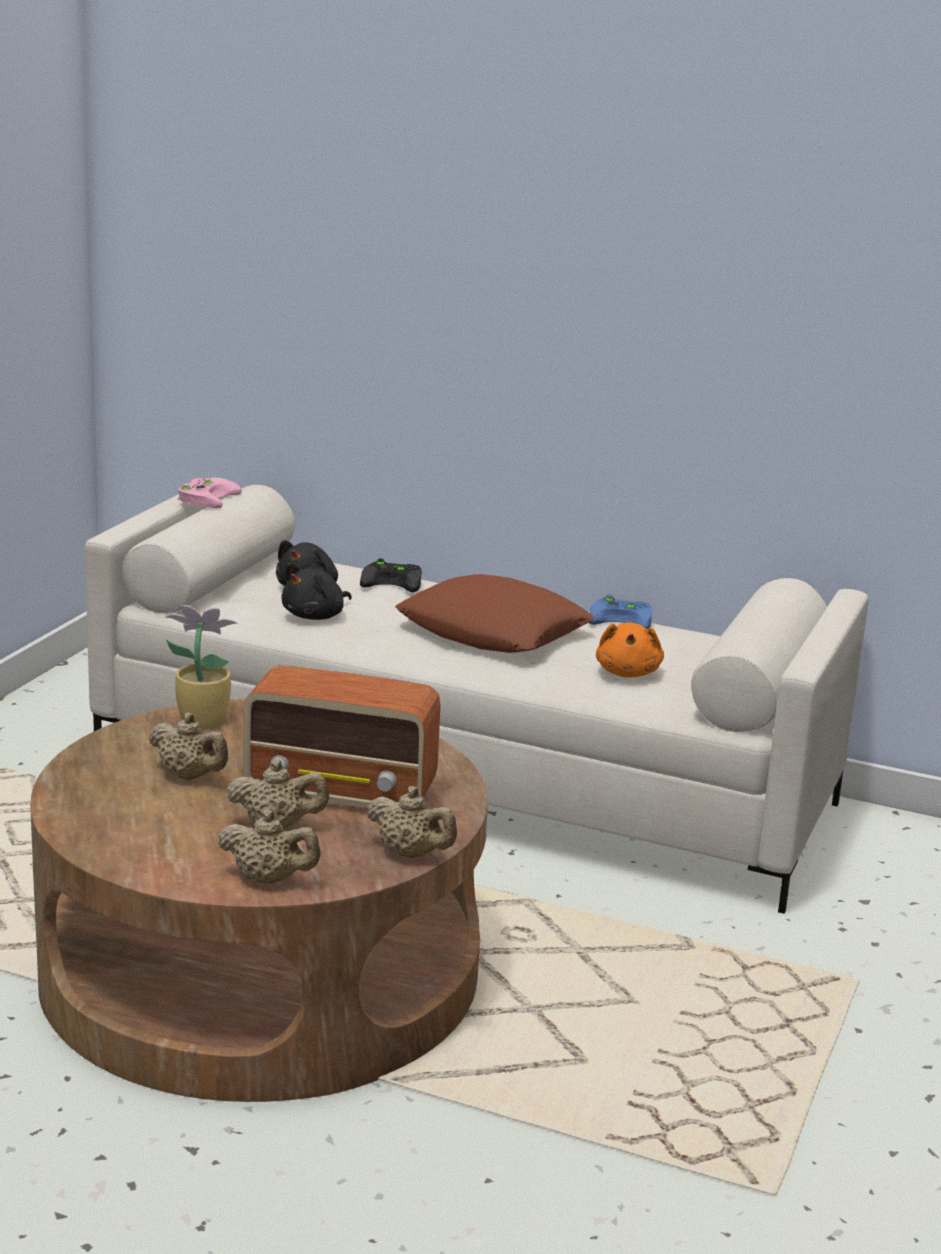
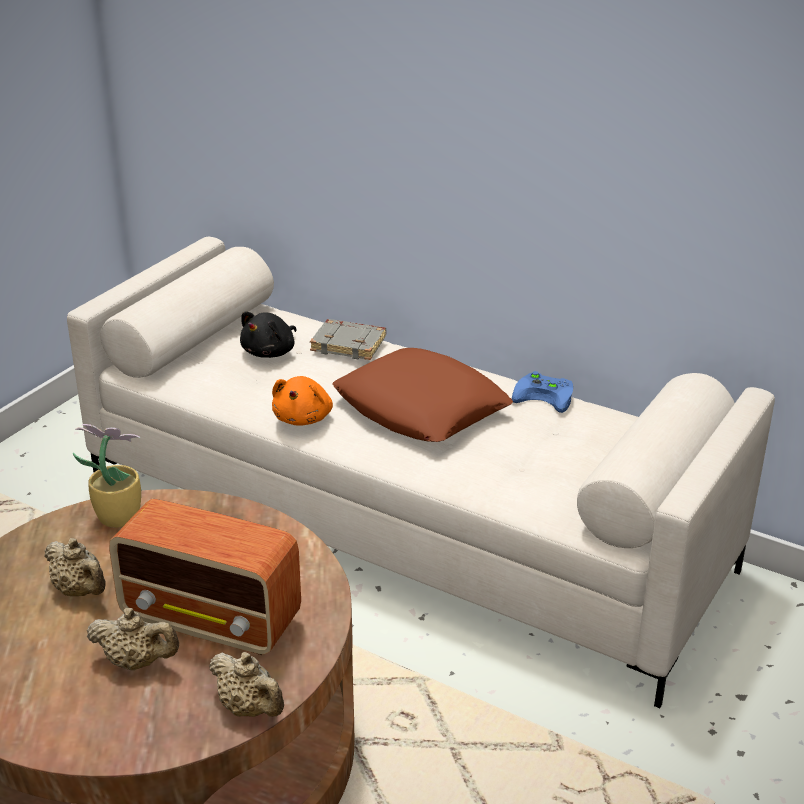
camera: 10 degrees right, 10 degrees up
(206, 497) = (190, 262): pink game controller -> none
(269, 879) = (103, 737): beige teapot -> none
(316, 616) = (266, 386): black plush toy -> none
(394, 581) = (349, 344): black game controller -> grey book
(628, 672) = (532, 465): orange plush toy -> orange plush toy (303, 418)

